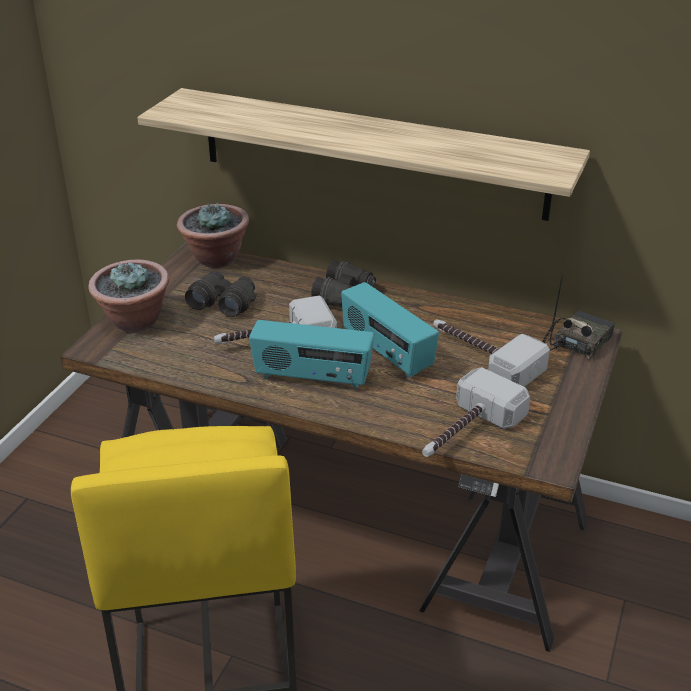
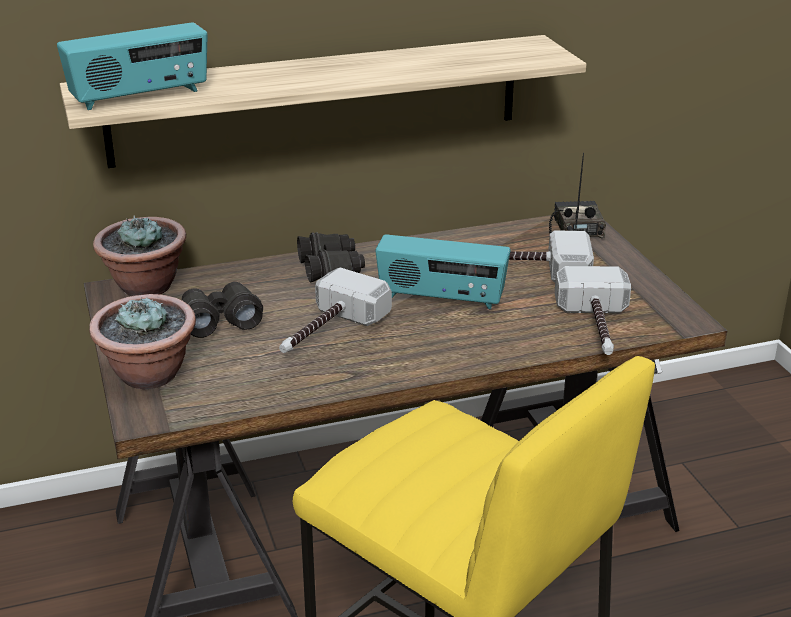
camera: 40 degrees left, 5 degrees down
(312, 378) = (410, 345): radio -> radio (140, 97)

